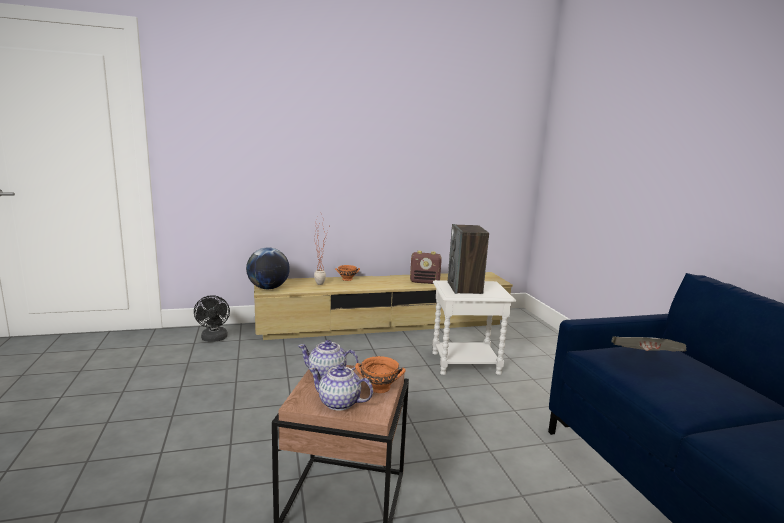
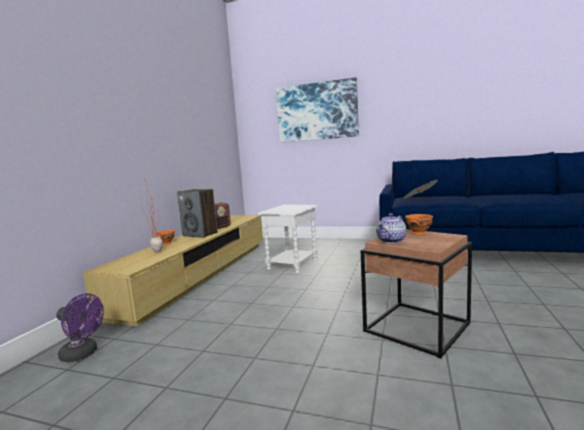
camera: 55 degrees left, 5 degrees down
(214, 339) = (83, 354): black fan -> purple fan
(268, 288) = (124, 268): globe -> none
(340, 403) = (436, 240): teapot -> none
(465, 288) = (285, 208): speaker -> speaker (200, 234)
(631, 148) = (317, 111): none -> picture

